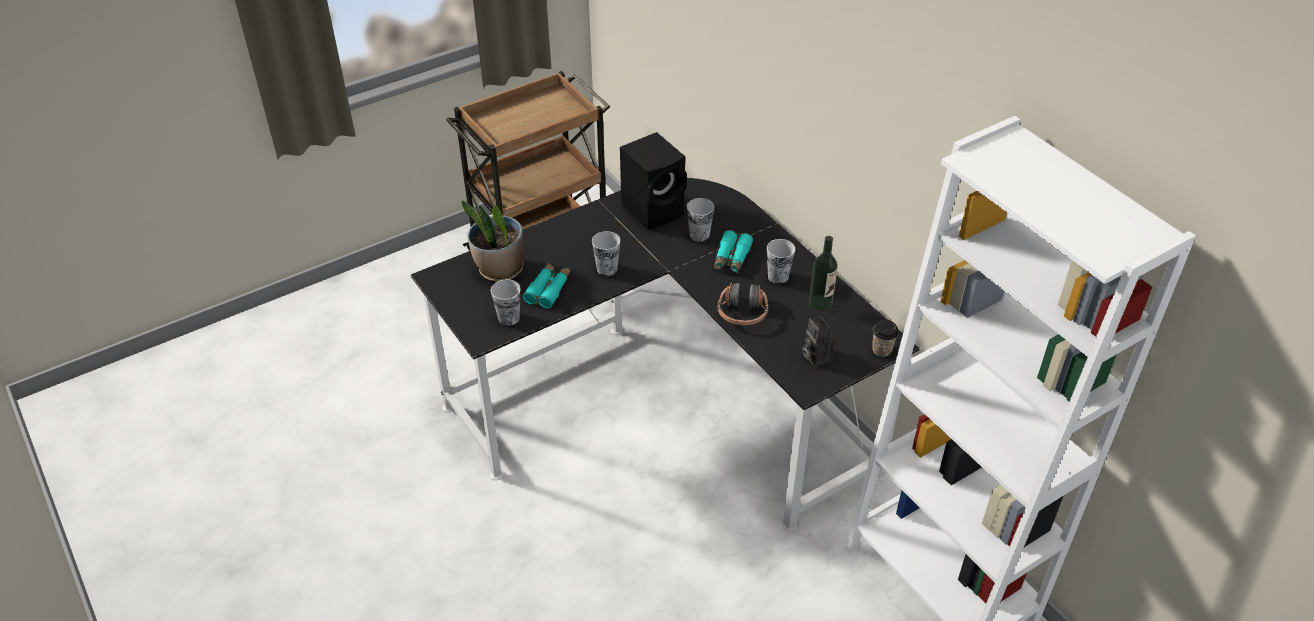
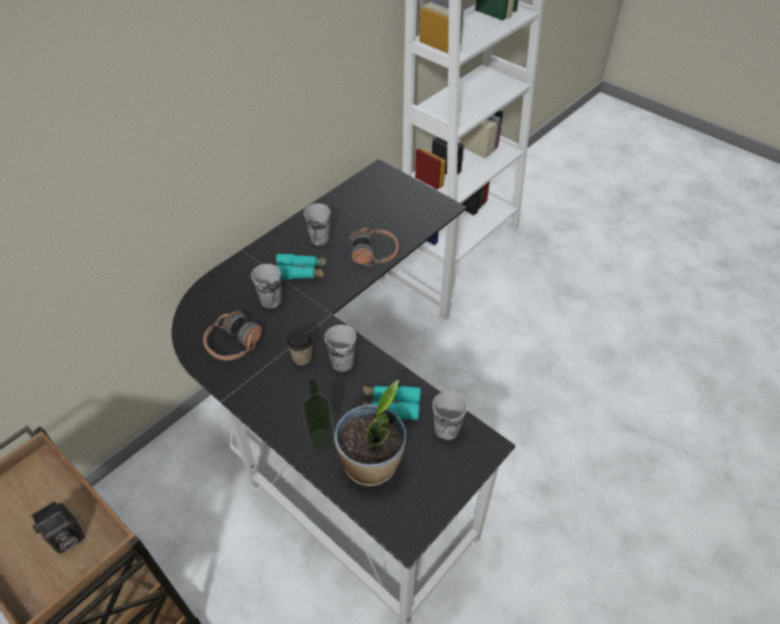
camera: 105 degrees left, 5 degrees up
(654, 209) = (233, 344): black speaker -> headphones
(815, 356) = (409, 207): camera -> camera (66, 539)
(820, 302) = (345, 211): bottle -> bottle (321, 439)
(882, 350) = (388, 175): cup -> cup (302, 357)

